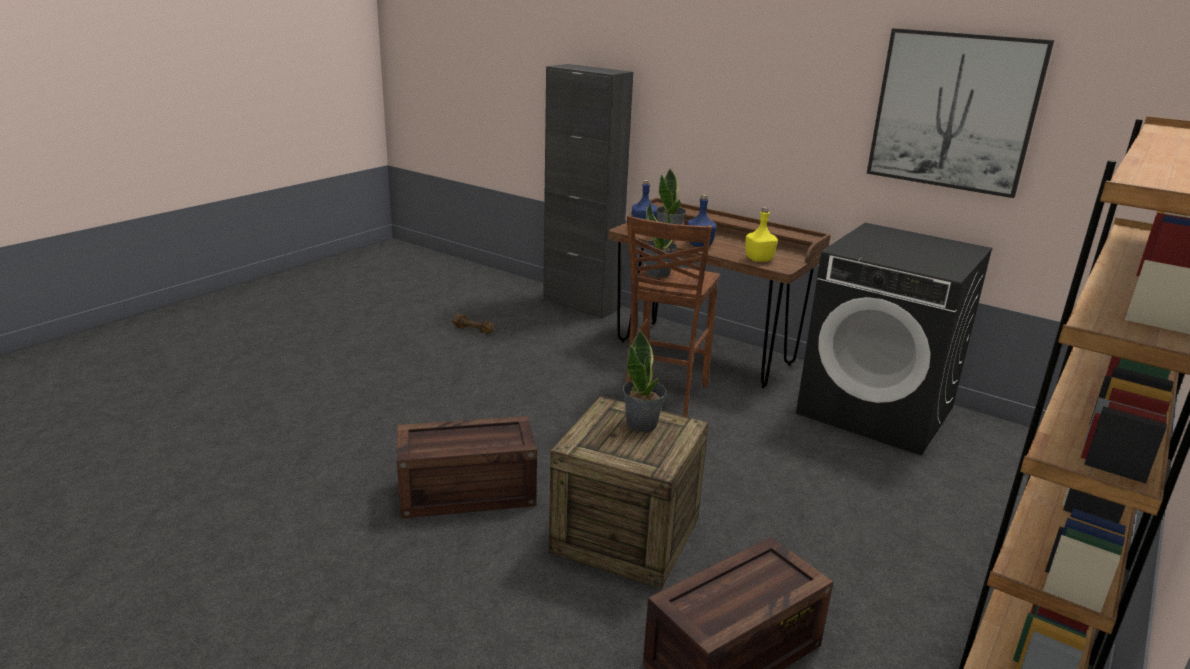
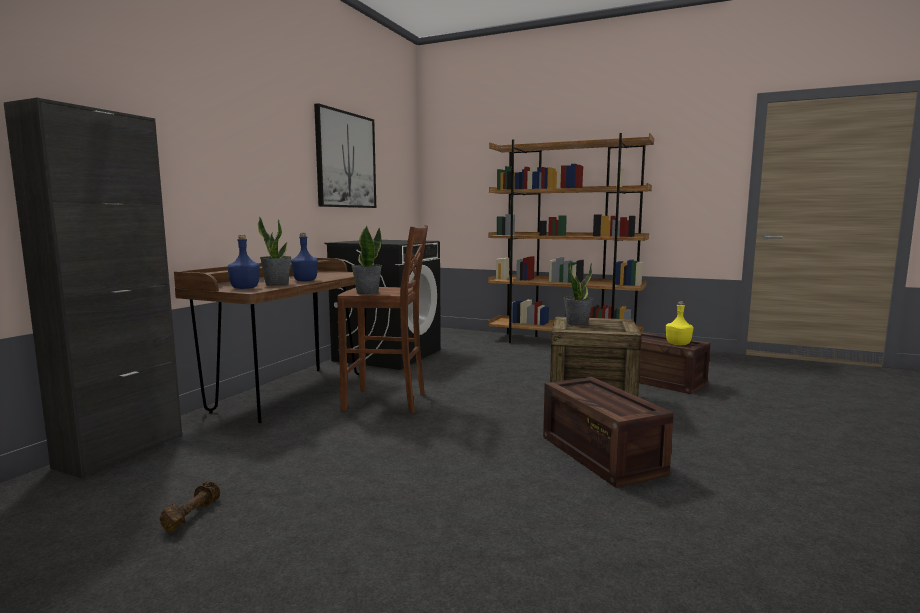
camera: 100 degrees left, 15 degrees down
(759, 259) = (342, 275): yellow bottle -> yellow bottle (677, 344)

